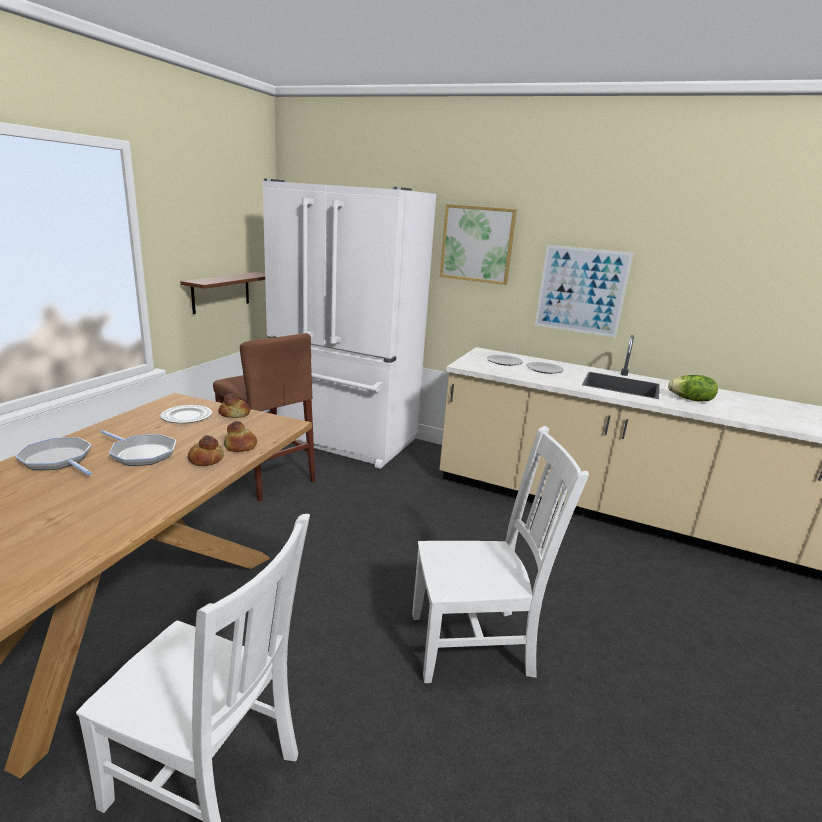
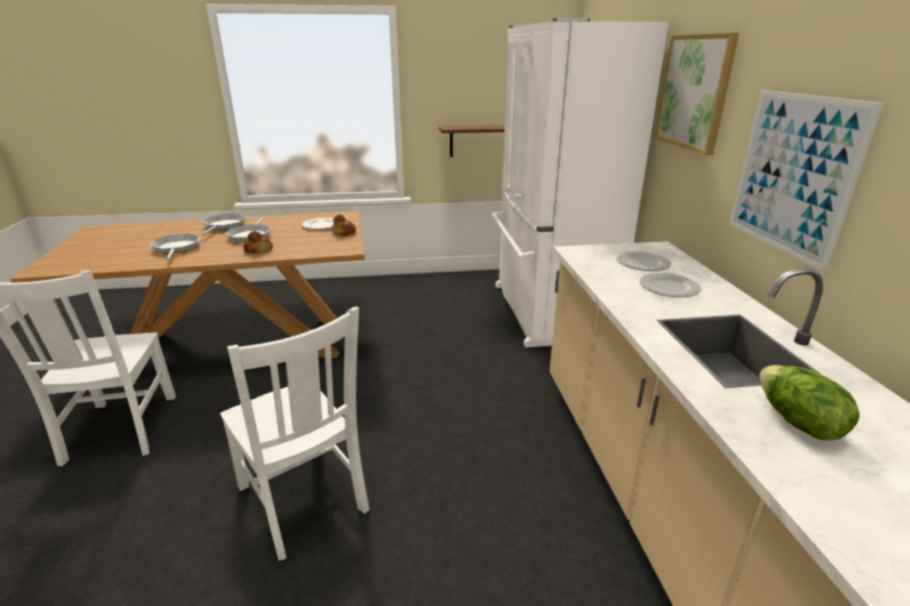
camera: 60 degrees right, 5 degrees up
(92, 503) = (177, 248): none -> frying pan
(241, 446) = (290, 251): bread -> none
(267, 476) = (439, 311): brown stool -> none

